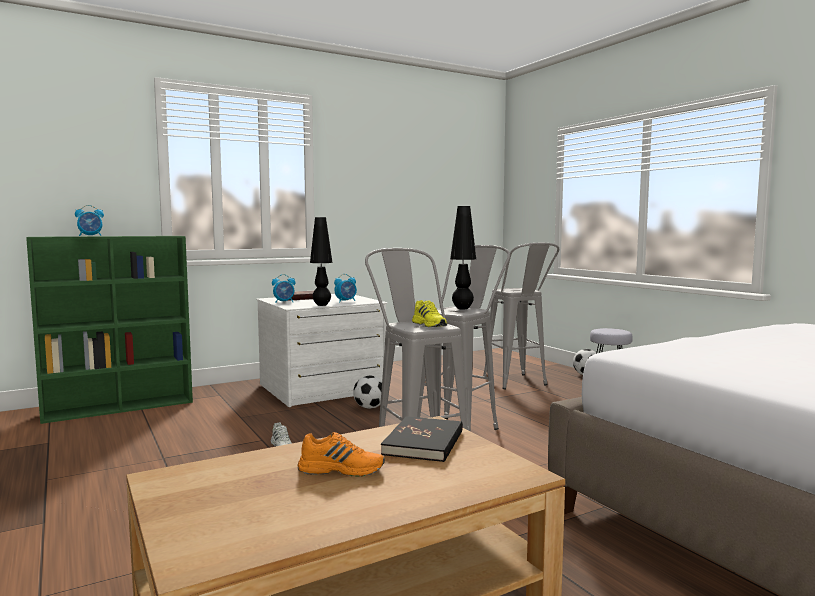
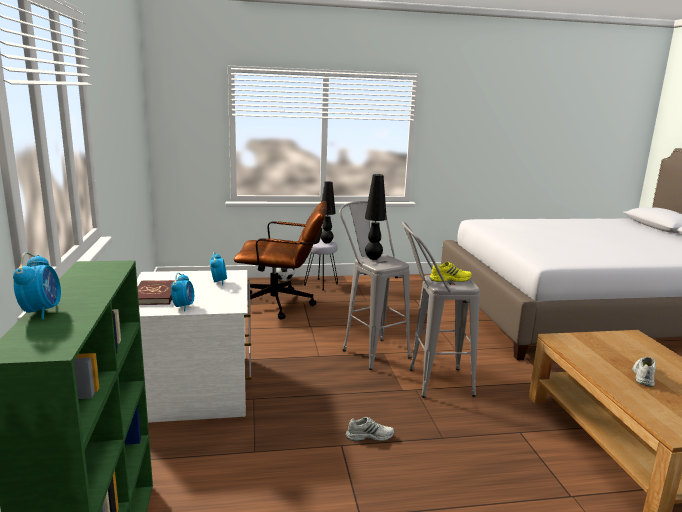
camera: 70 degrees left, 10 degrees up
(322, 305) = (236, 294): black table lamp -> black table lamp (326, 242)
(341, 469) = (643, 375): orange shoe -> white shoe
(369, 407) = (287, 375): football -> none
(424, 443) = (593, 347): black book -> none
(519, 384) = (282, 305): grey stool -> brown office chair

